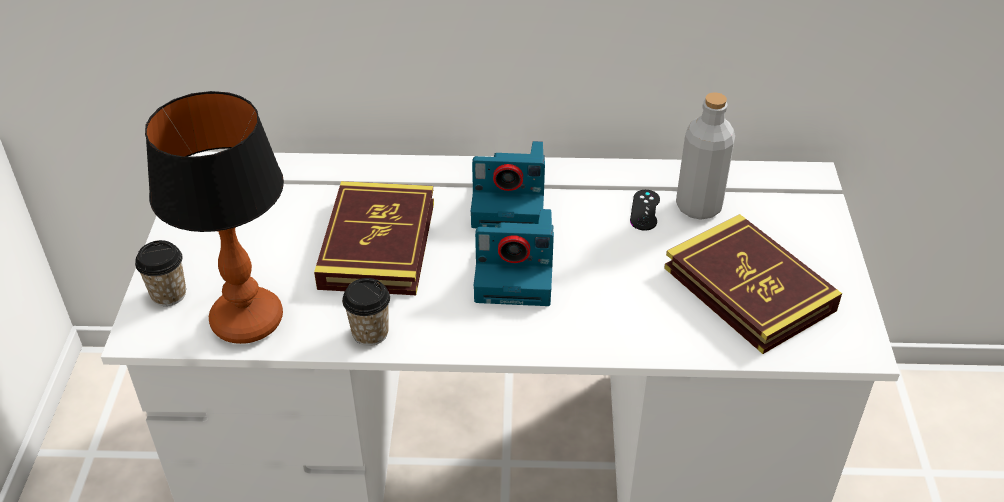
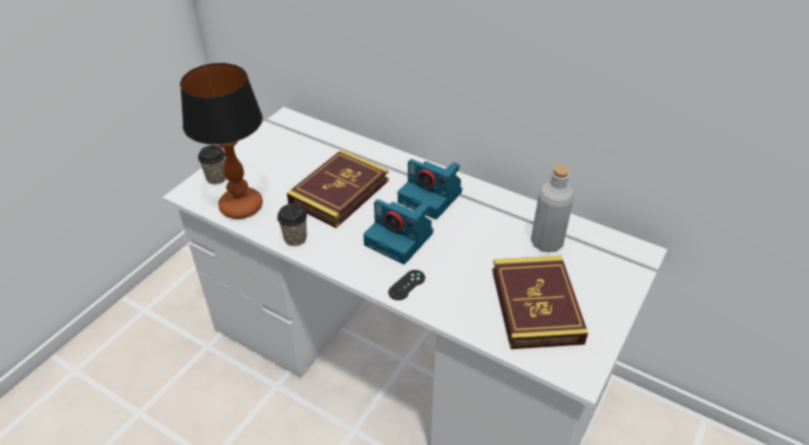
camera: 30 degrees right, 0 degrees up
(645, 210) = (510, 231): black game controller -> black game controller (406, 285)

